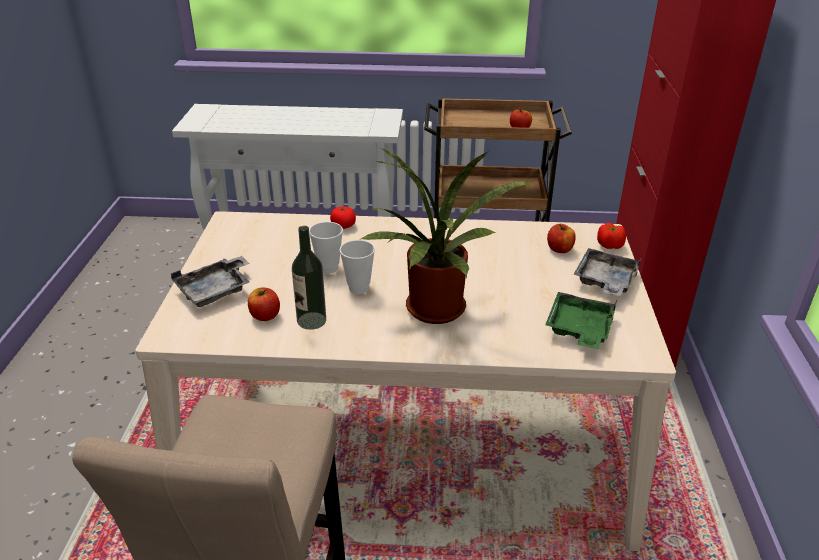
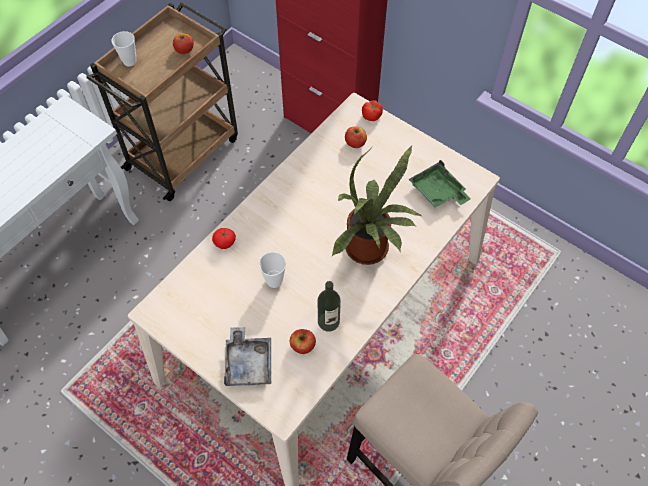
camera: 55 degrees left, 25 degrees up
(358, 288) = (312, 276): cup -> cup (129, 61)
(605, 281) = (405, 146): grey tray -> none

